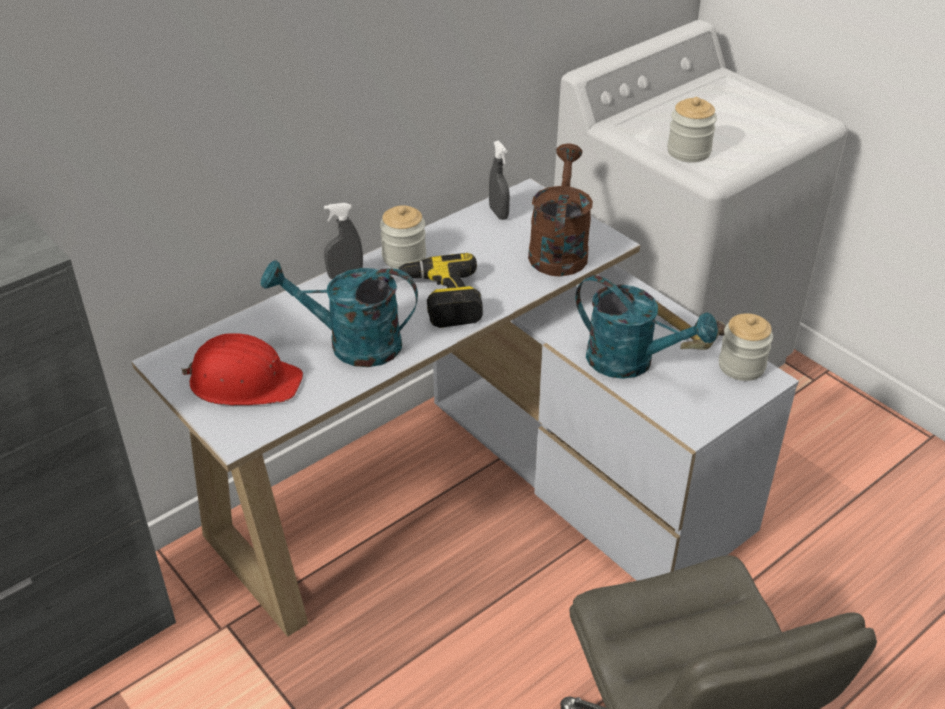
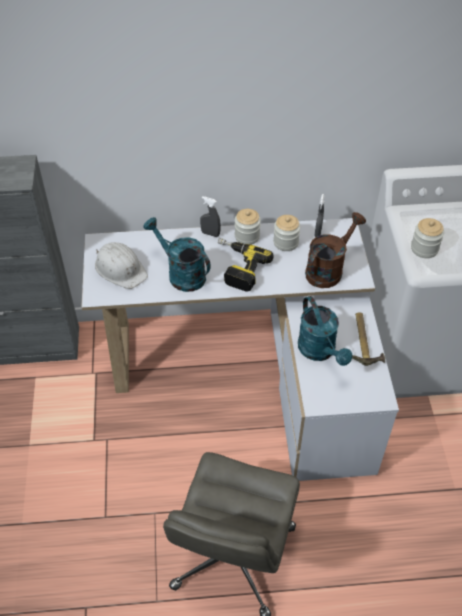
camera: 35 degrees right, 10 degrees up
(244, 381) = (120, 269): red hard hat -> white hard hat
(741, 366) = (375, 385): jar -> jar (286, 242)

